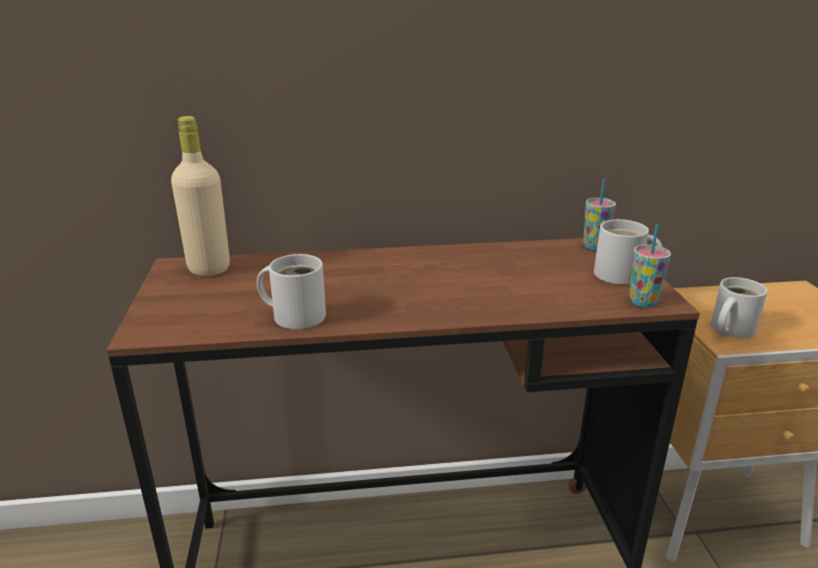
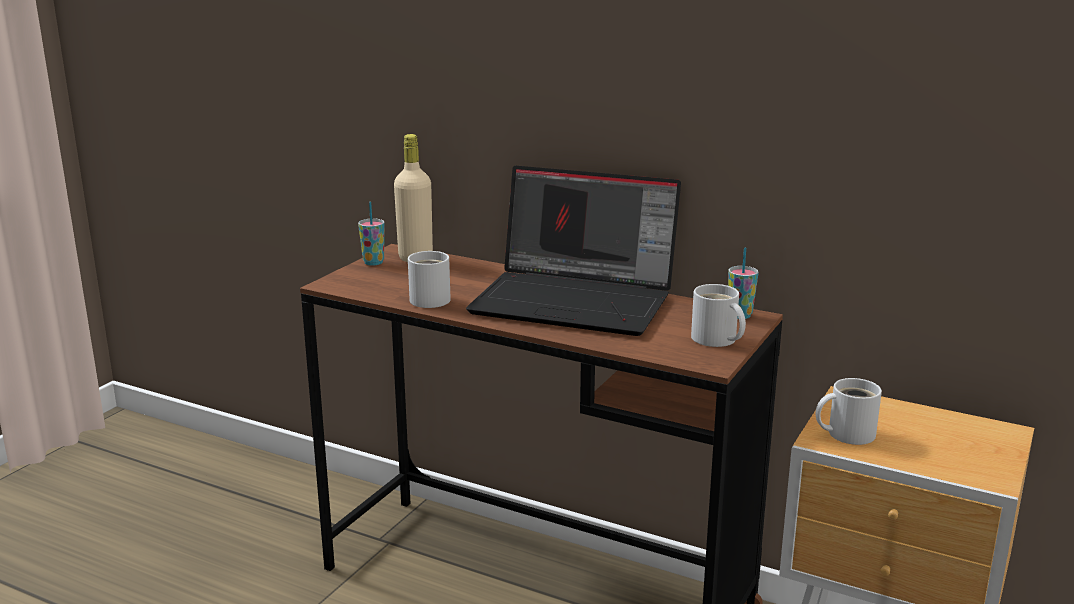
camera: 35 degrees right, 5 degrees down
(446, 271) = (577, 300): none -> laptop
(643, 302) = (693, 359): cup -> cup (373, 262)

